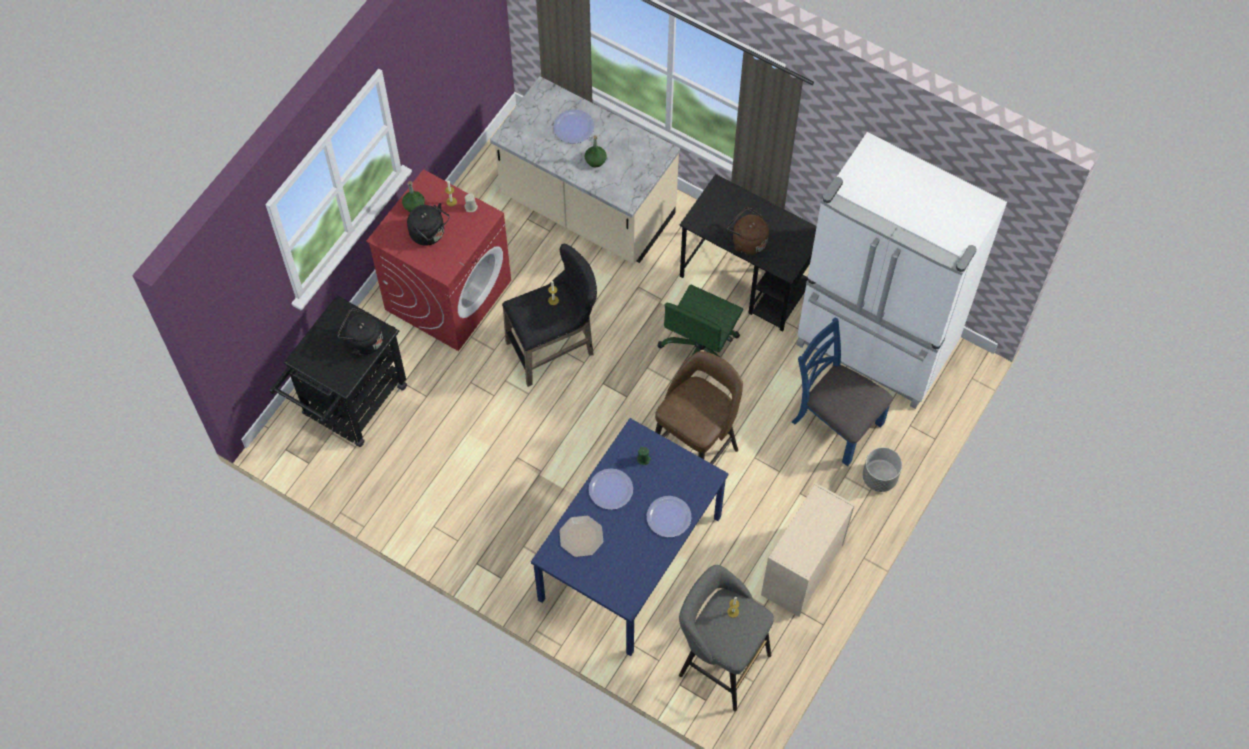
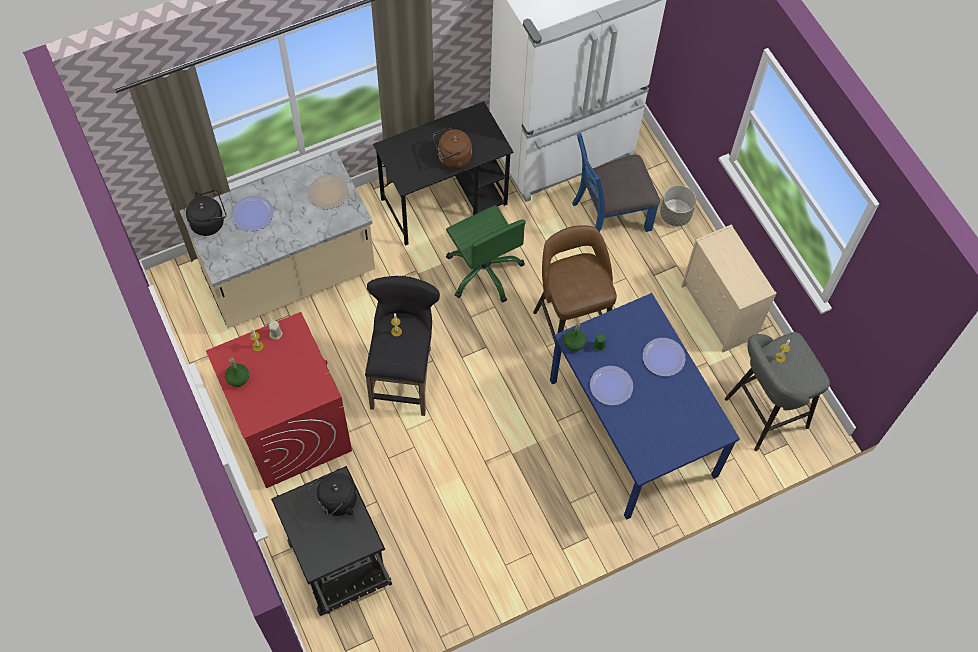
camera: 60 degrees left, 0 degrees up
(429, 234) = (277, 382): black kettle -> black kettle (209, 222)
(581, 536) = (639, 432): plate -> plate (328, 192)
(595, 160) = (299, 216): green bottle -> green bottle (574, 343)

